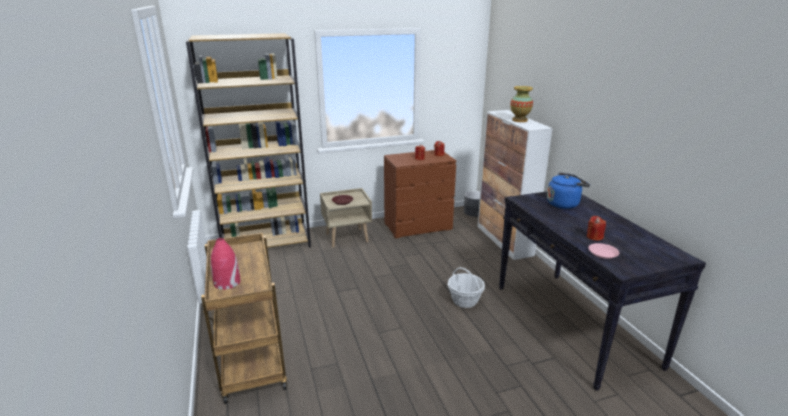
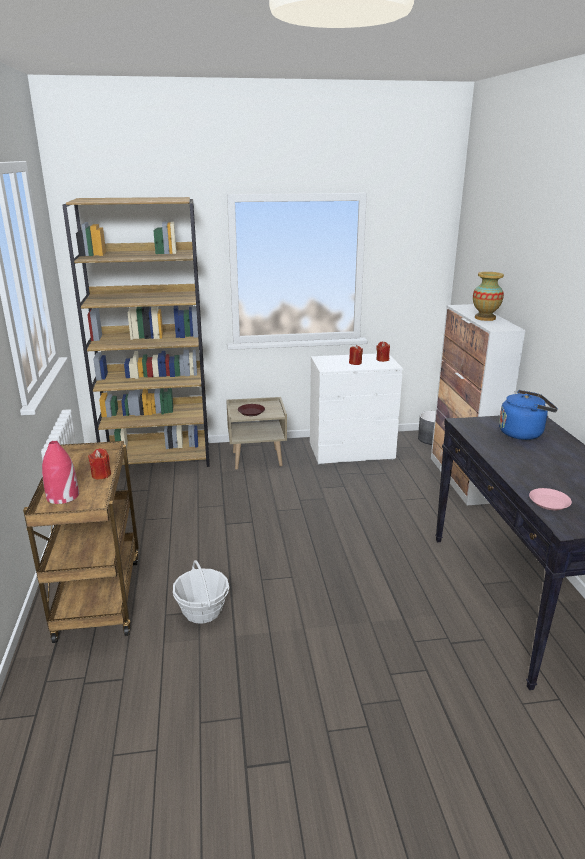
camera: 10 degrees right, 0 degrees up
(418, 227) = (352, 452): brown dresser -> white dresser
(464, 300) = (384, 551): basket -> basket (202, 611)
(594, 237) = (546, 480): red candle -> red candle (101, 475)

